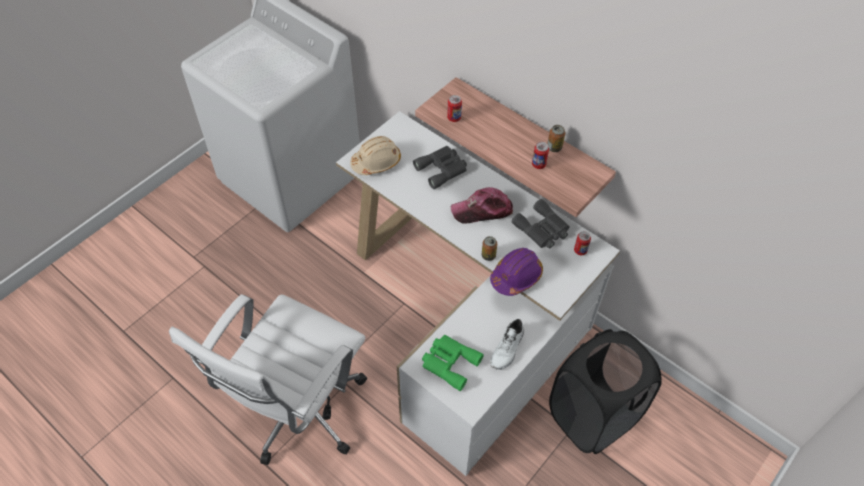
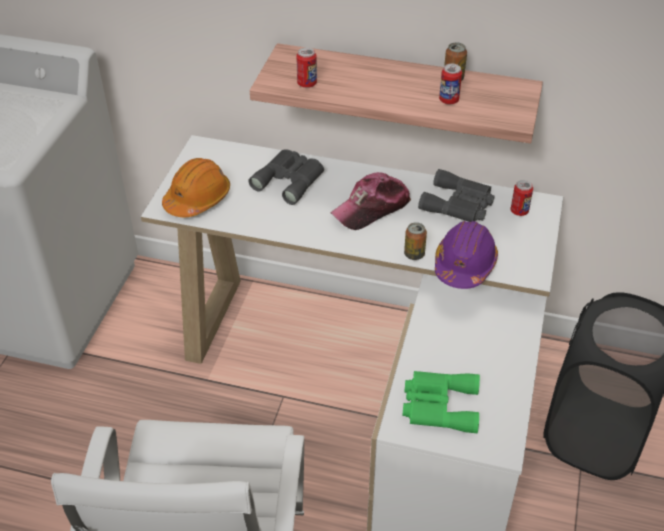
camera: 25 degrees left, 10 degrees down
(376, 162) = (197, 199): beige hard hat -> orange hard hat
(508, 349) = (500, 360): white shoe -> none

